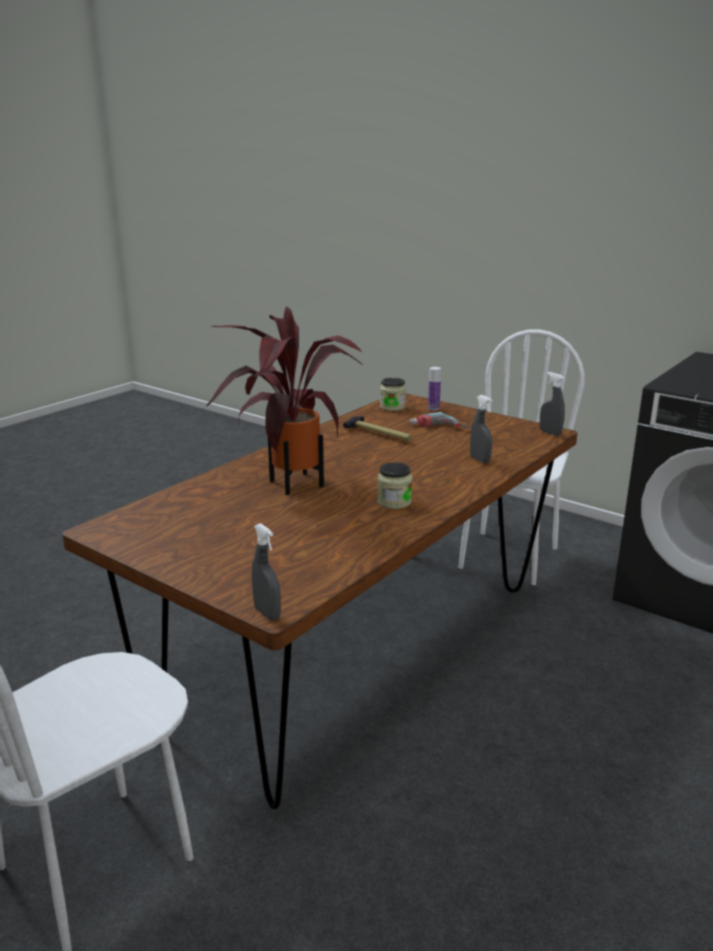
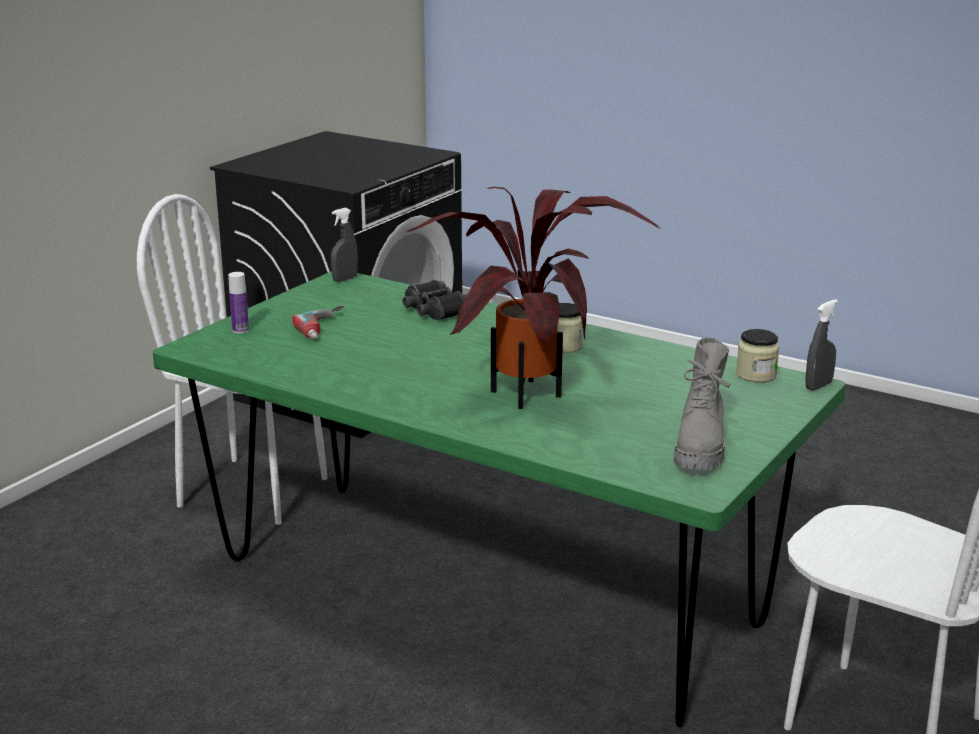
camera: 95 degrees left, 0 degrees up
(164, 538) = (701, 448): none -> grey boot
(357, 655) = (492, 591): brown dining table -> green dining table
(379, 434) = (346, 357): hammer -> none
(392, 407) = (229, 353): jar -> jar (756, 375)
(480, 460) = (434, 310): grey spray bottle -> black binoculars

